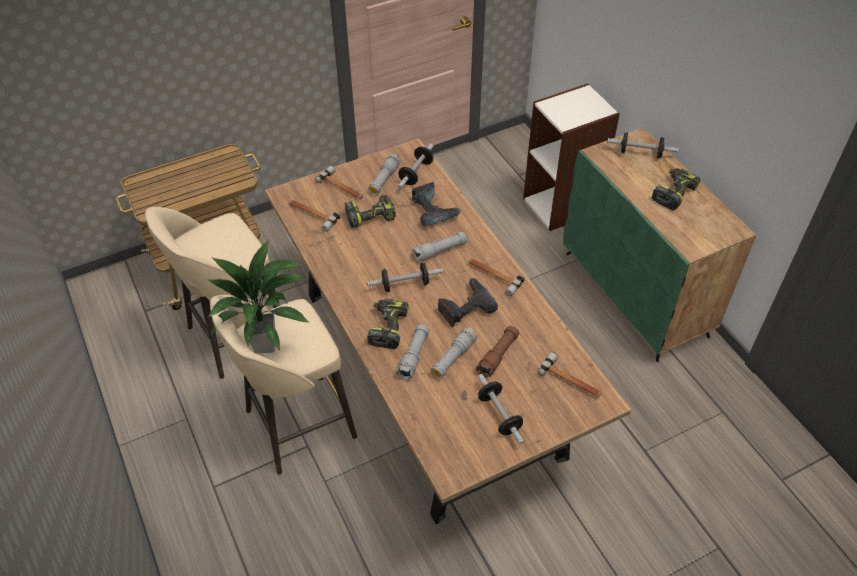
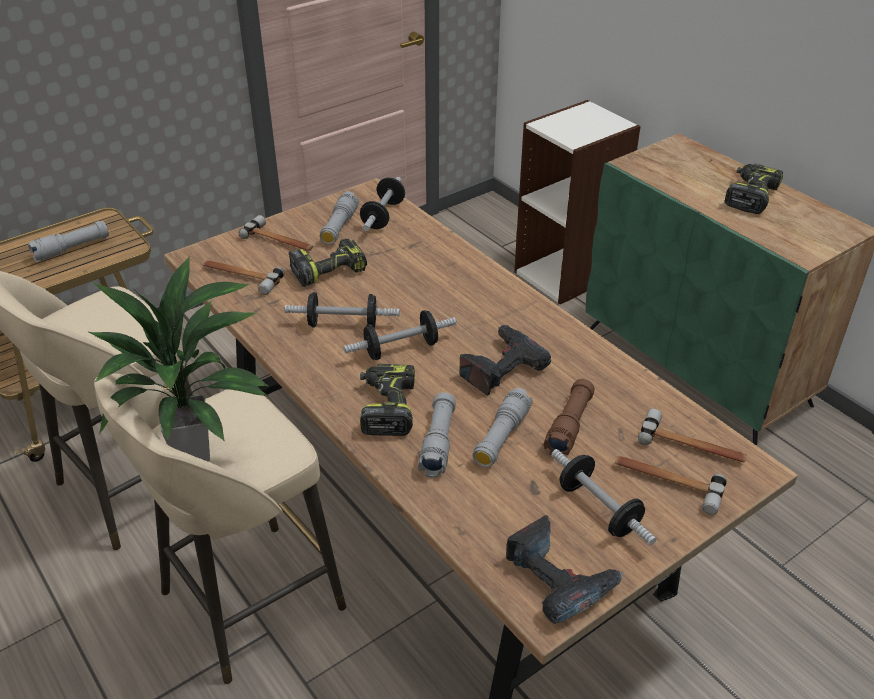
camera: 10 degrees left, 10 degrees down
(434, 210) = (420, 255): power drill -> power drill (559, 578)
(440, 251) = (442, 302): grey flashlight -> grey flashlight (72, 249)
(493, 276) = (529, 324): hammer -> hammer (666, 483)
(640, 153) = (687, 159): dumbbell -> dumbbell (343, 324)

